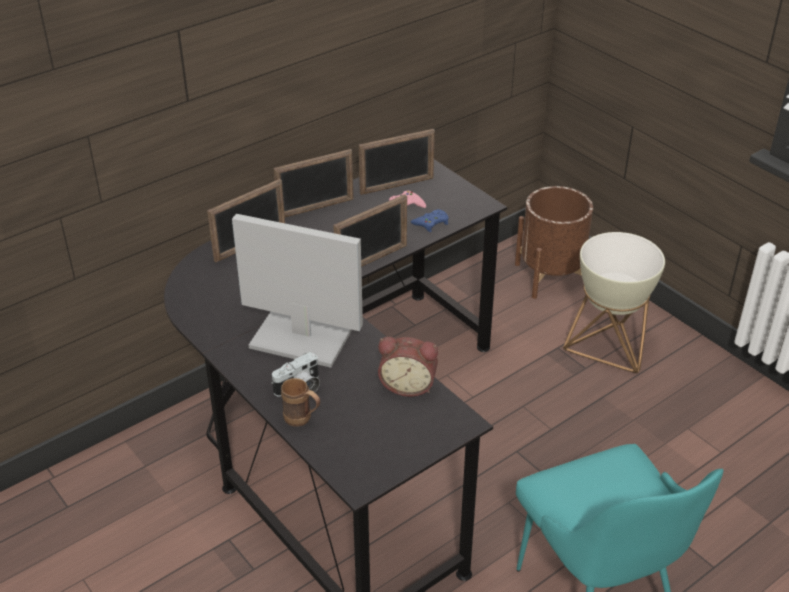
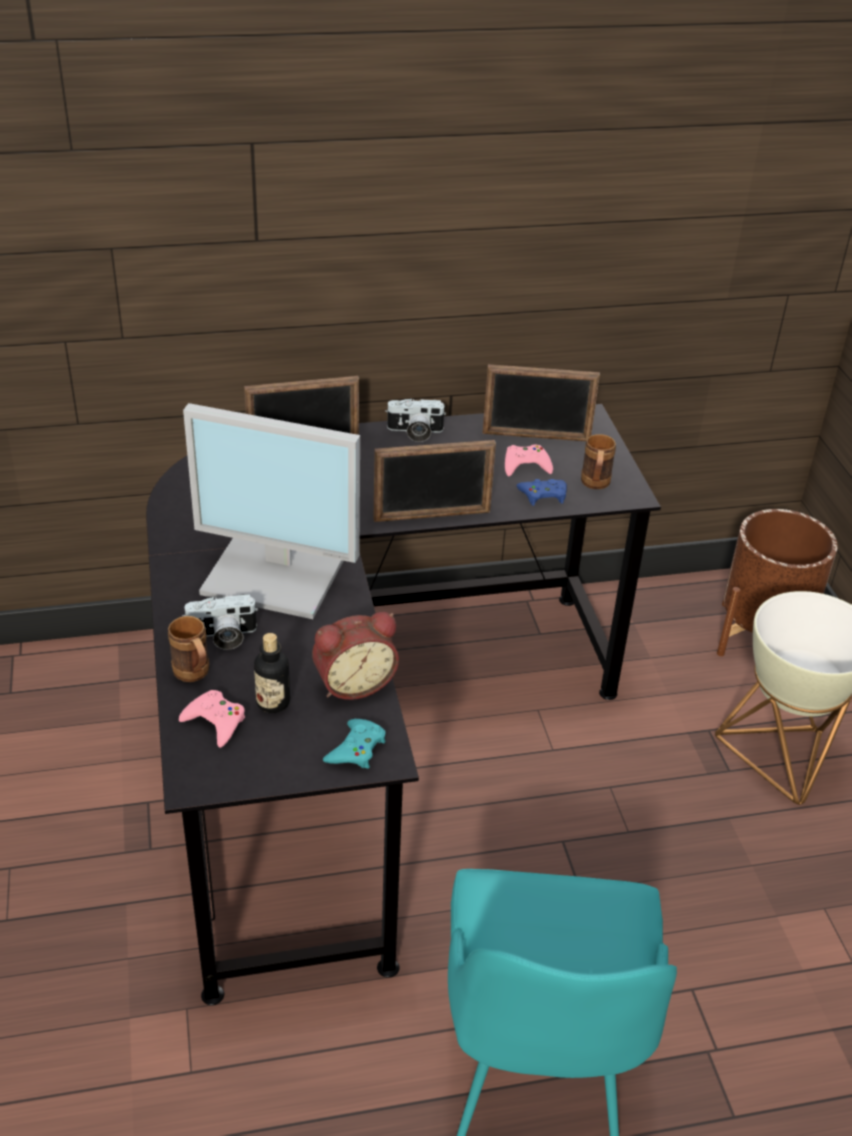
camera: 25 degrees right, 0 degrees up
(302, 333) = (278, 573): monitor -> monitor turned 150 degrees clockwise
(316, 208) = (414, 432): picture frame -> camera
(341, 443) = (215, 722): none -> pink game controller
(368, 416) = (273, 702): none -> bottle
(408, 385) = (353, 682): alarm clock -> alarm clock turned 60 degrees counterclockwise
(443, 424) = (356, 749): none -> turquoise game controller
(458, 206) = (594, 485): none -> brown mug

